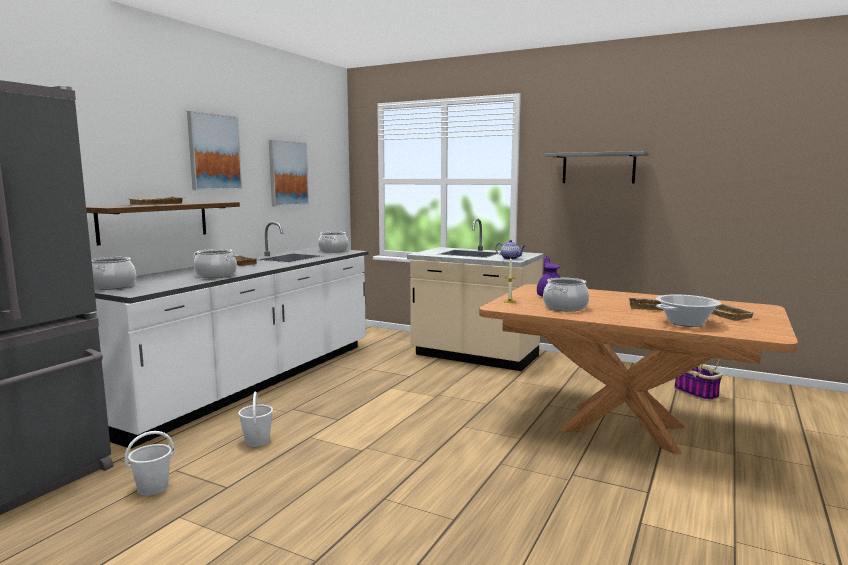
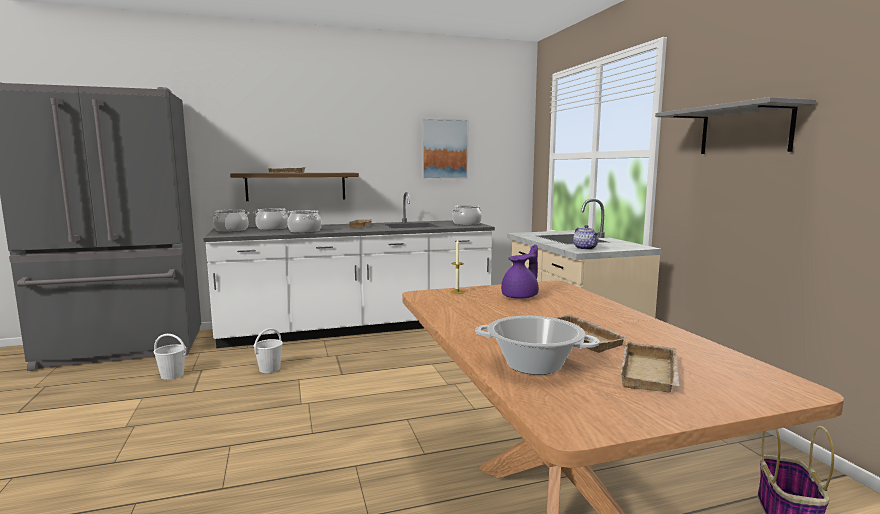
camera: 45 degrees right, 0 degrees up
(214, 152) = (358, 131): picture -> none
(565, 307) = (480, 310): cooking pot -> cooking pot (272, 228)

